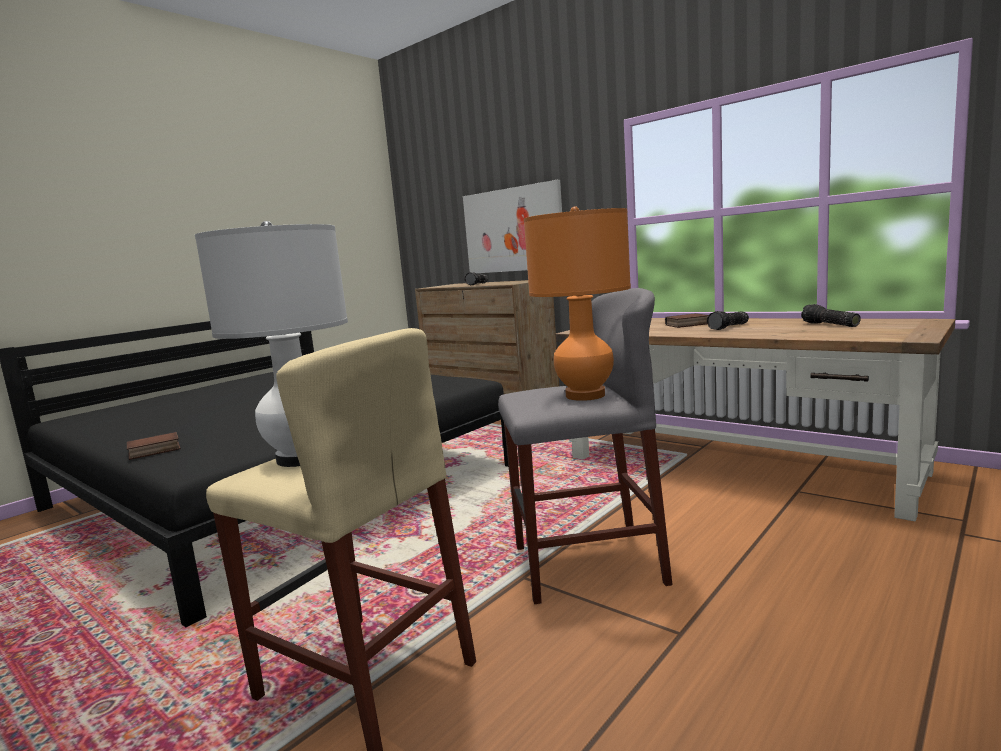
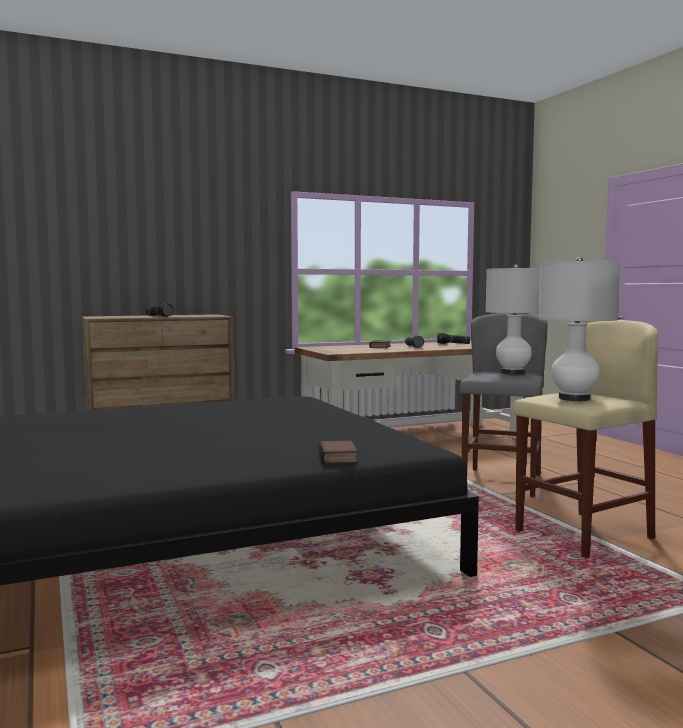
camera: 65 degrees left, 5 degrees down
(513, 230) = (170, 264): picture -> none
(585, 395) = (512, 373): orange table lamp -> white table lamp

